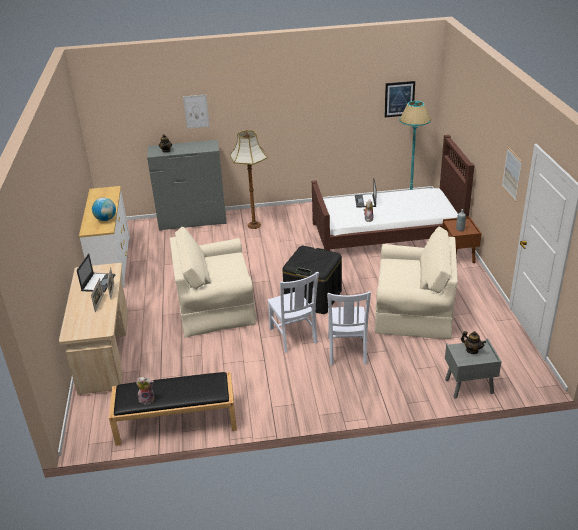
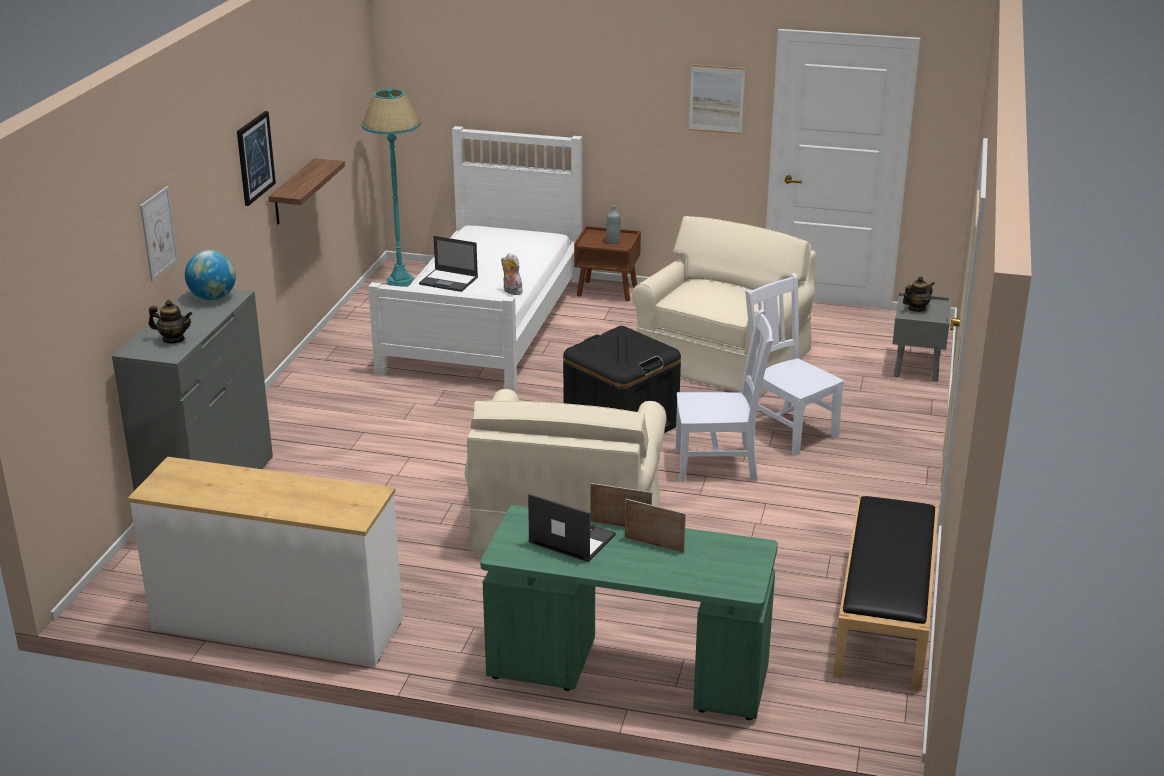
camera: 70 degrees left, 5 degrees down
(104, 352) = (628, 673): beige desk -> green desk
(106, 219) = (324, 490): globe -> globe (213, 298)
(147, 399) = (906, 576): plush toy -> none
(254, 225) = (313, 431): floor lamp -> none
(326, 128) = (293, 192): none -> shelf
(347, 351) = (788, 430): white chair -> white chair turned 150 degrees counterclockwise
(387, 233) = (485, 323): brown bed -> white bed
(399, 99) = (347, 99): picture -> picture (255, 158)

